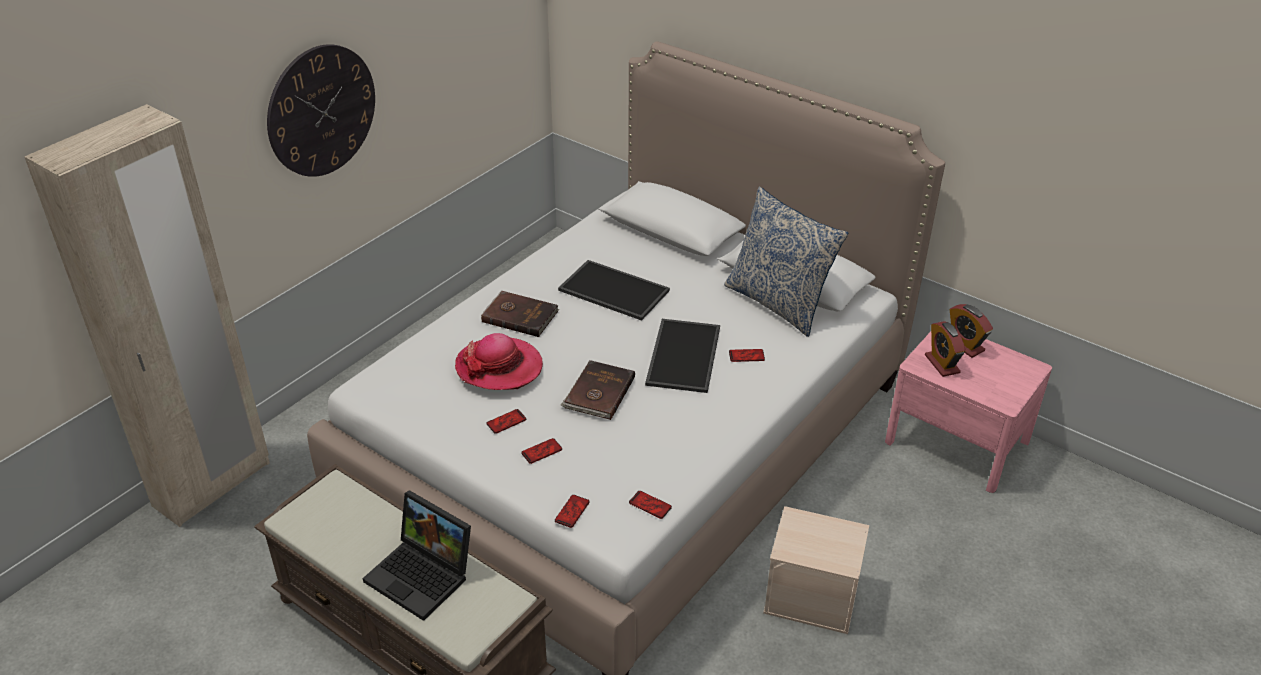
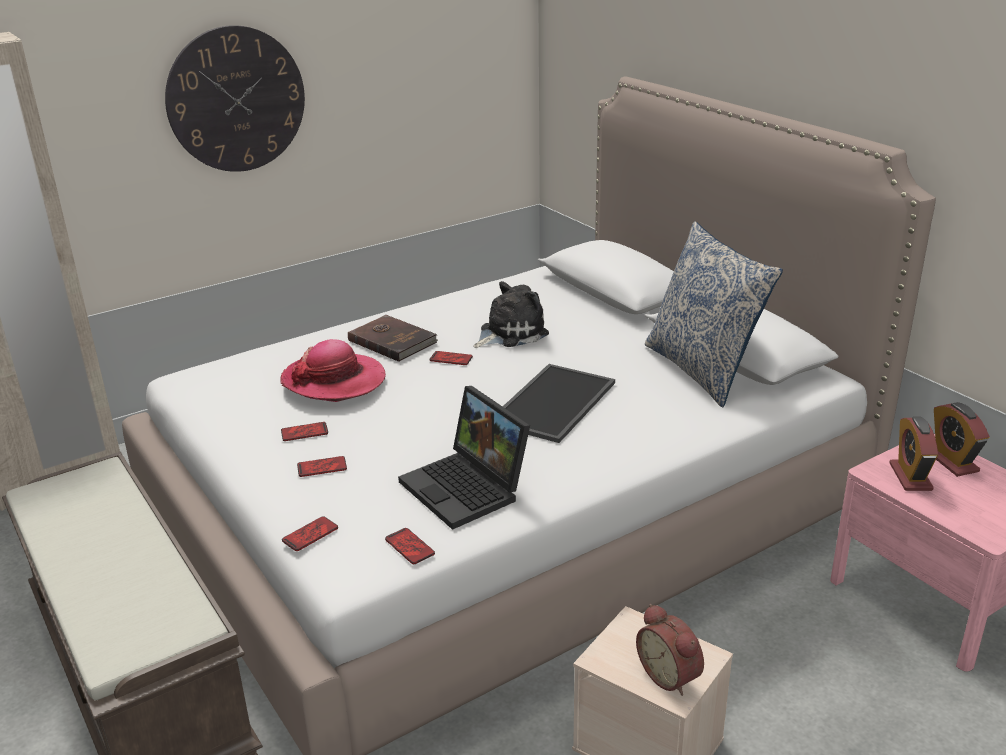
camera: 20 degrees right, 10 degrees down
(423, 575) = (119, 578): laptop -> laptop (468, 488)
(598, 393) = (428, 422): brown book -> none
(612, 291) = (510, 333): tray -> plush toy
(746, 356) = (631, 415): phone -> phone (451, 359)
(837, 551) = (671, 675): none -> alarm clock

